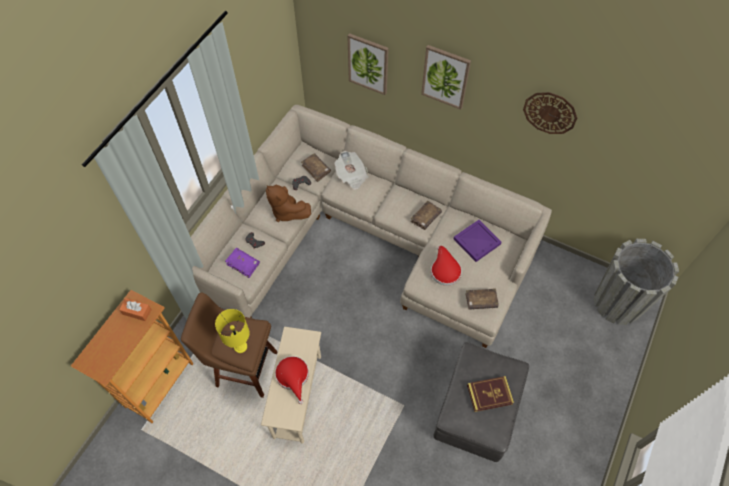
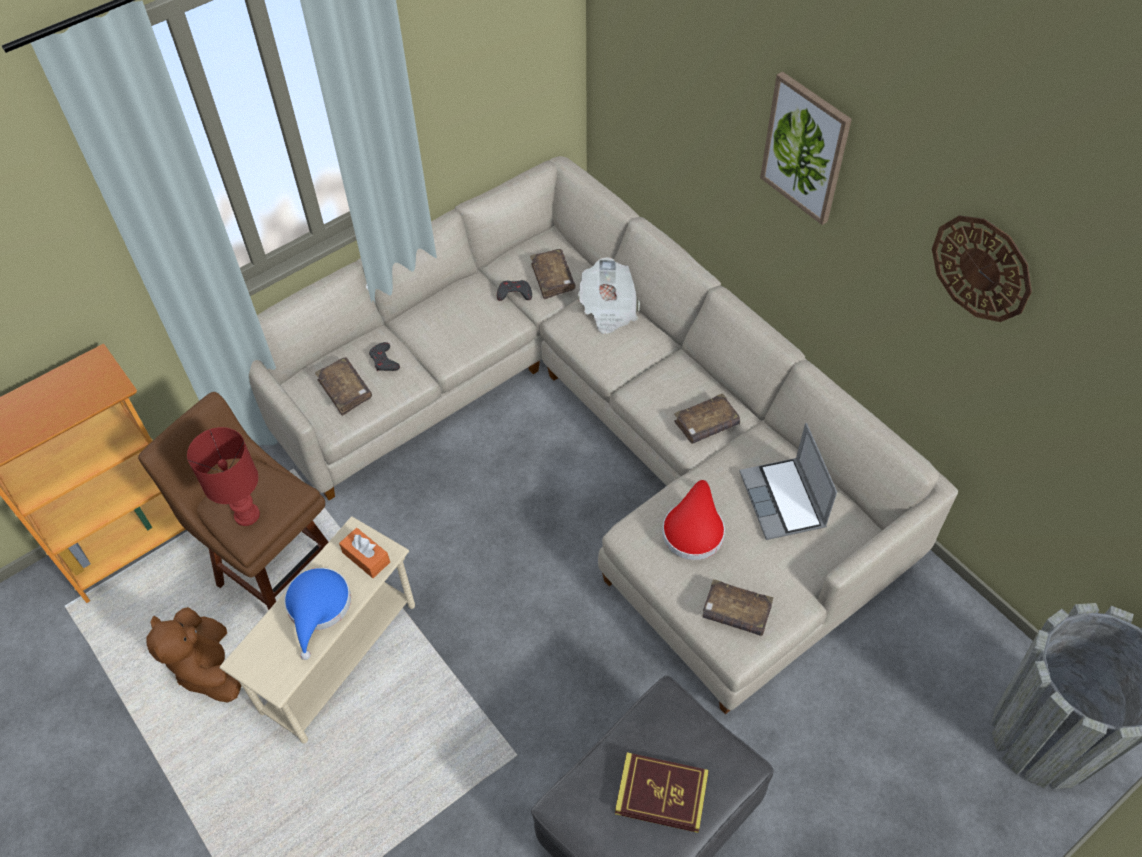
camera: 25 degrees right, 5 degrees down
(137, 312) = (90, 381): orange tissue box -> orange tissue box (366, 557)
(240, 346) = (247, 514): yellow table lamp -> red table lamp
(243, 264) = (345, 390): purple book -> brown book
(287, 212) = (465, 330): brown plush toy -> brown plush toy (209, 668)
(293, 377) = (318, 608): red hat -> blue hat
(368, 64) = (685, 97): picture -> none
(477, 241) = (784, 501): purple tray -> laptop

